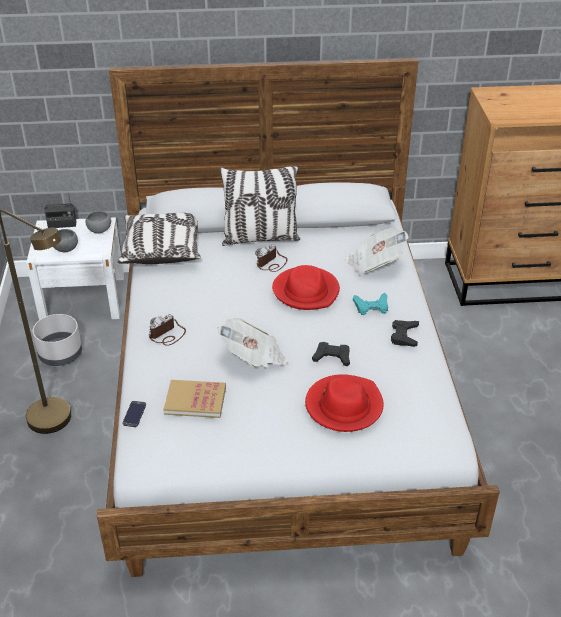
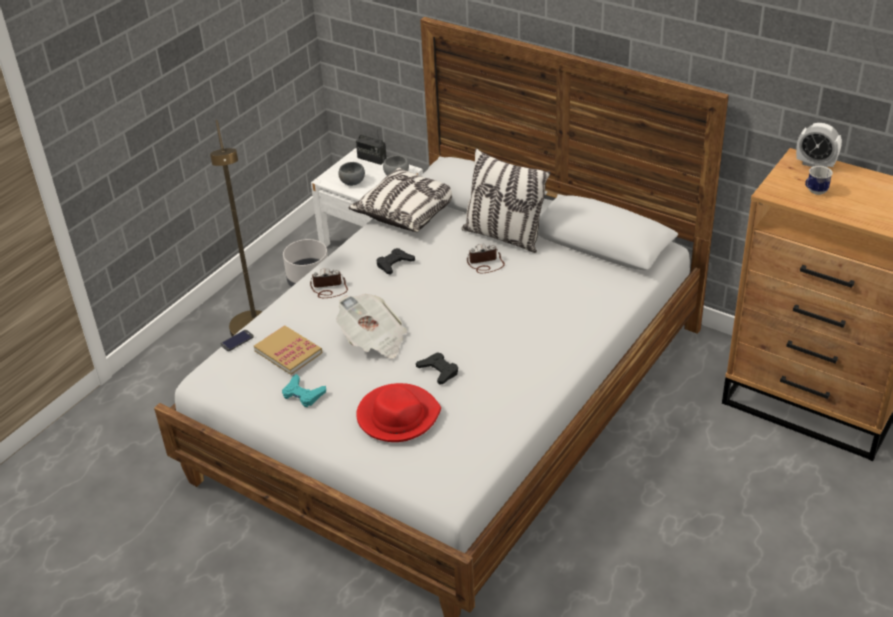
camera: 40 degrees right, 0 degrees up
(306, 291) = (485, 303): red hat -> none
(371, 307) = (527, 343): turquoise game controller -> turquoise game controller (303, 394)
(374, 263) = (581, 304): newspaper -> none
(404, 336) = (524, 383): black game controller -> black game controller (394, 264)
(500, 92) = (815, 164): none -> alarm clock
(524, 109) = (814, 192): none -> mug

